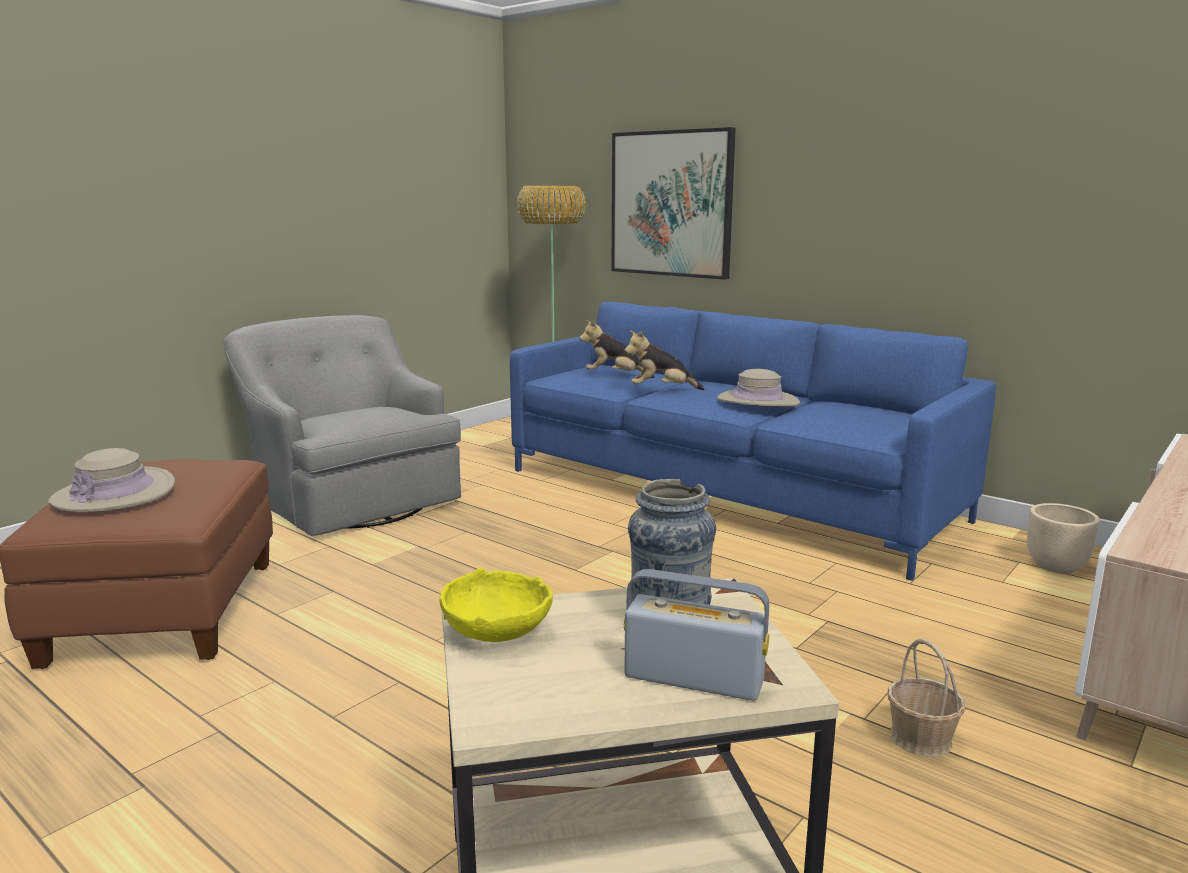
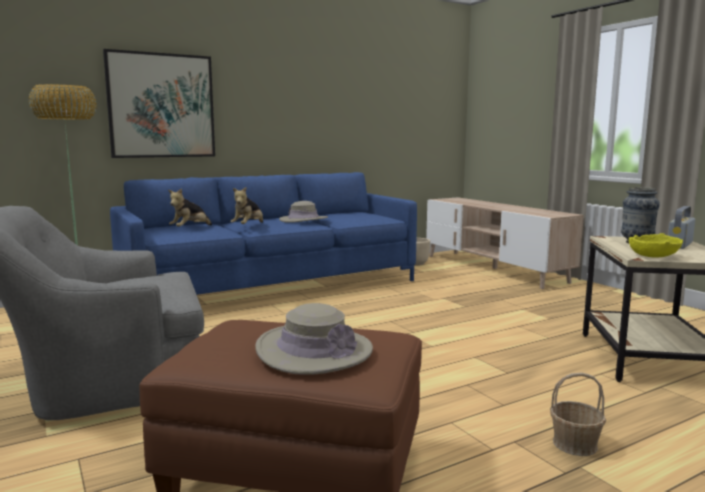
camera: 70 degrees left, 5 degrees down
(921, 738) = (541, 304): basket -> basket (575, 444)

